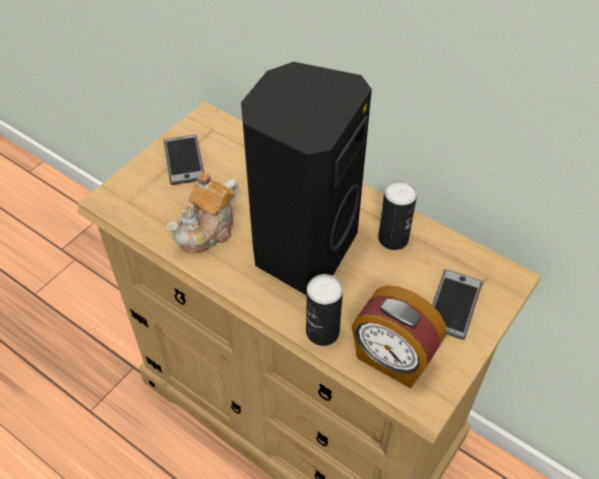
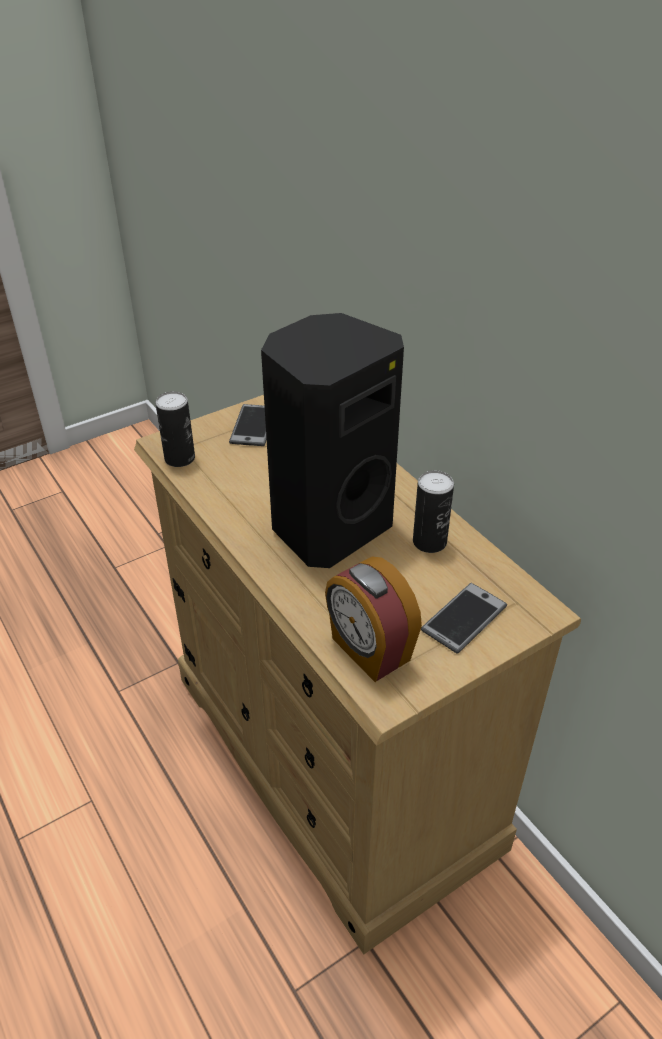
camera: 20 degrees right, 10 degrees down
(208, 231) = (244, 490): teapot -> none
(322, 332) = (309, 605): can -> can (179, 458)

